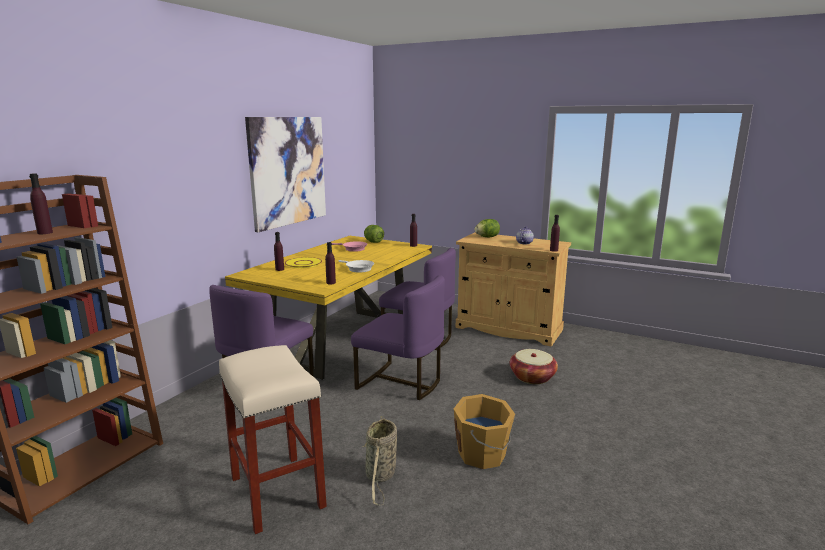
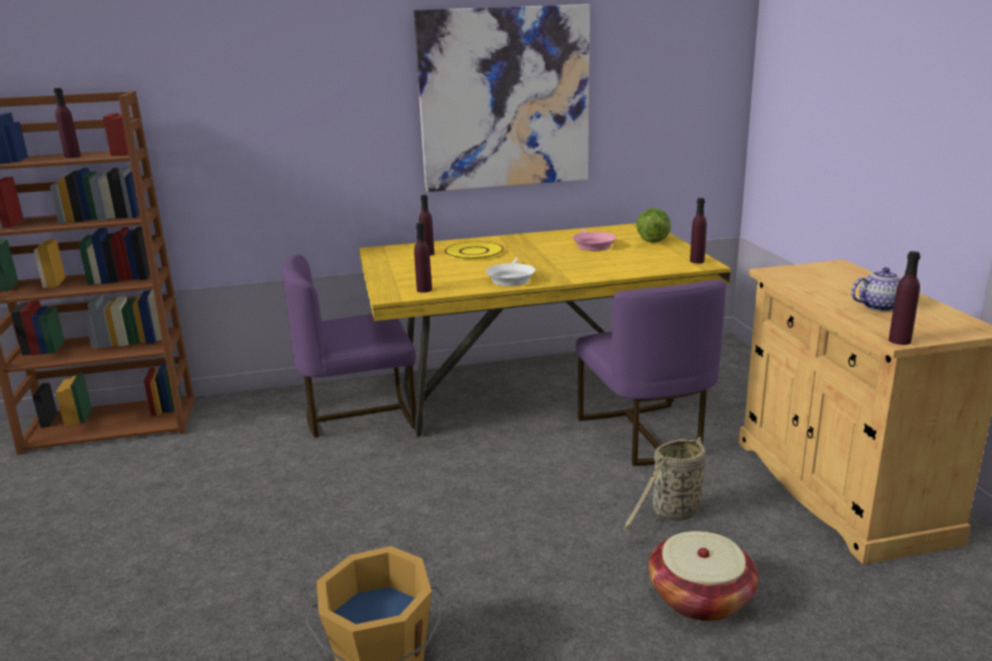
camera: 50 degrees right, 5 degrees up
(276, 491) = (151, 542): beige stool -> none
(380, 476) = (240, 597): basket -> basket (673, 513)
(401, 382) = (491, 490): purple chair -> none
(487, 237) = (835, 275): lettuce -> none

